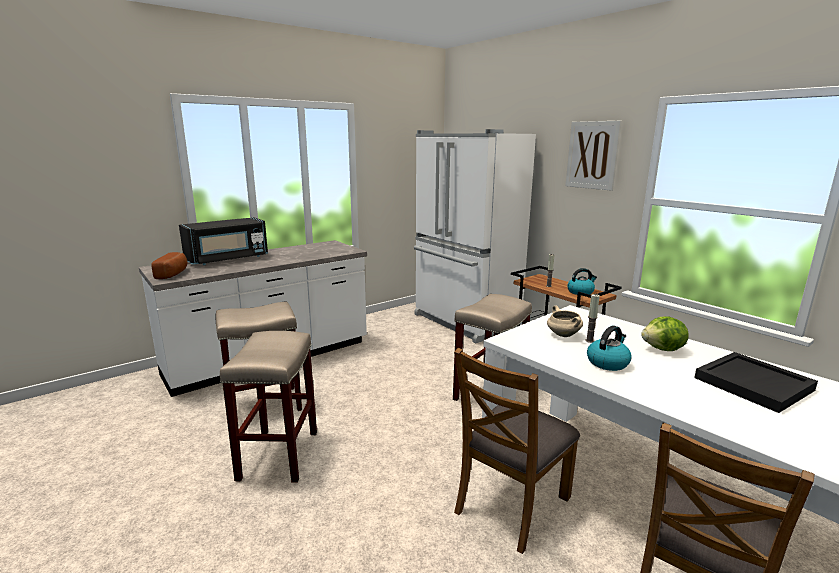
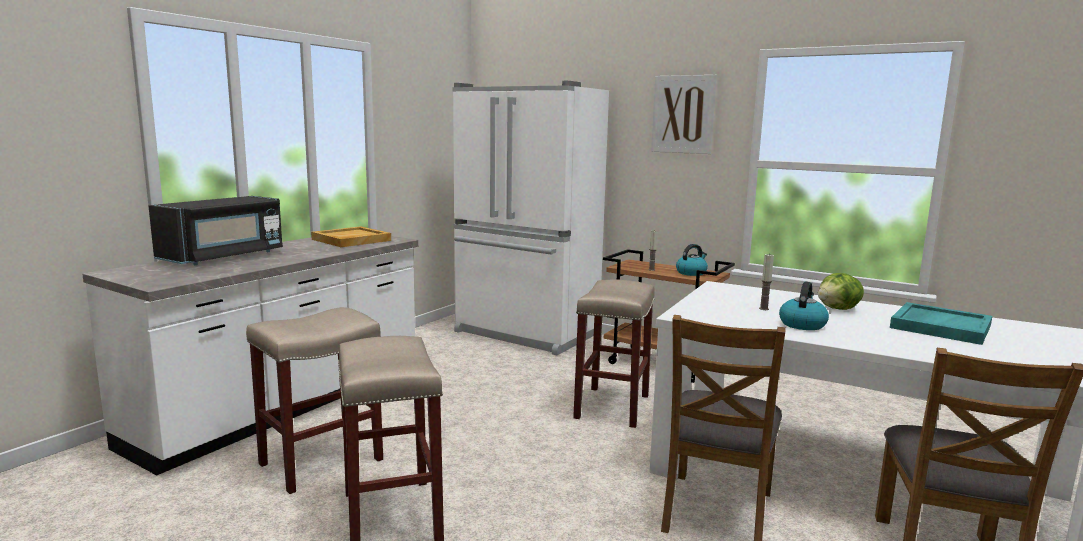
camera: 20 degrees left, 5 degrees down
(174, 274) = (162, 277): bread -> none
(321, 249) = (351, 240): none -> beige tray
(562, 335) = (732, 306): beige cooking pot -> none
(752, 383) = (939, 326): black tray -> turquoise tray

